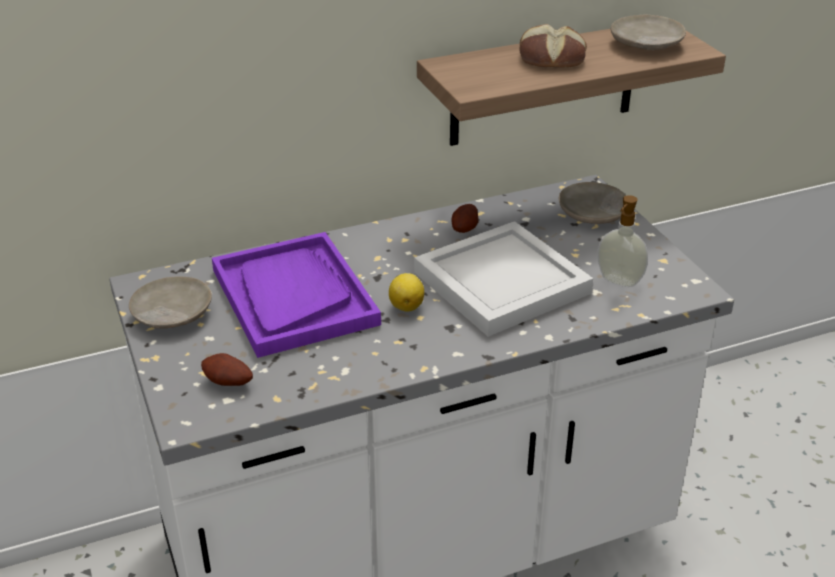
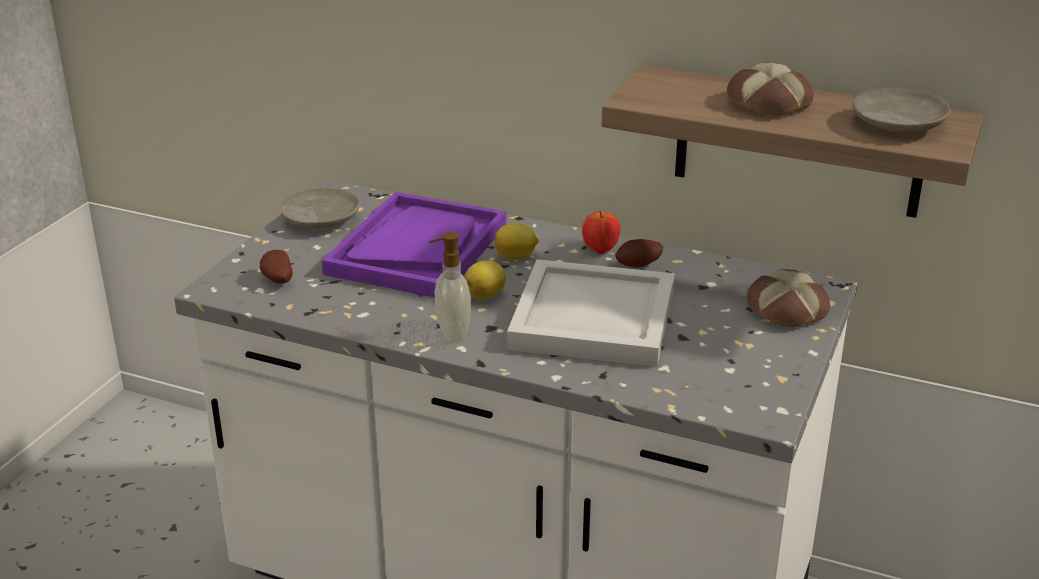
camera: 45 degrees right, 5 degrees down
(376, 265) = (516, 257): none -> lemon
(421, 230) = (600, 250): none -> apple
(593, 214) = (785, 309): beige plate -> bread
(618, 281) = (701, 371): soap dispenser -> soap dispenser (451, 333)

